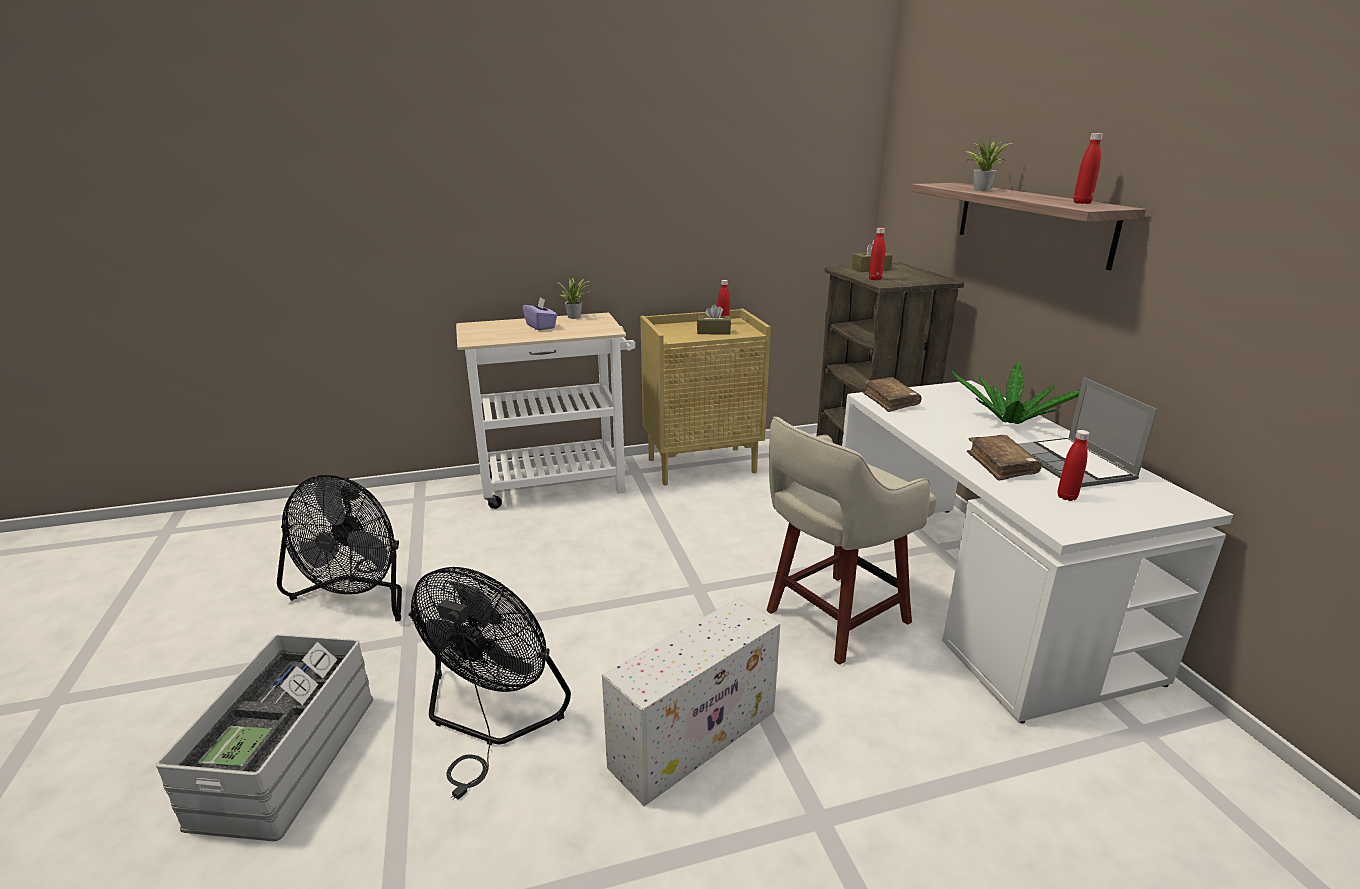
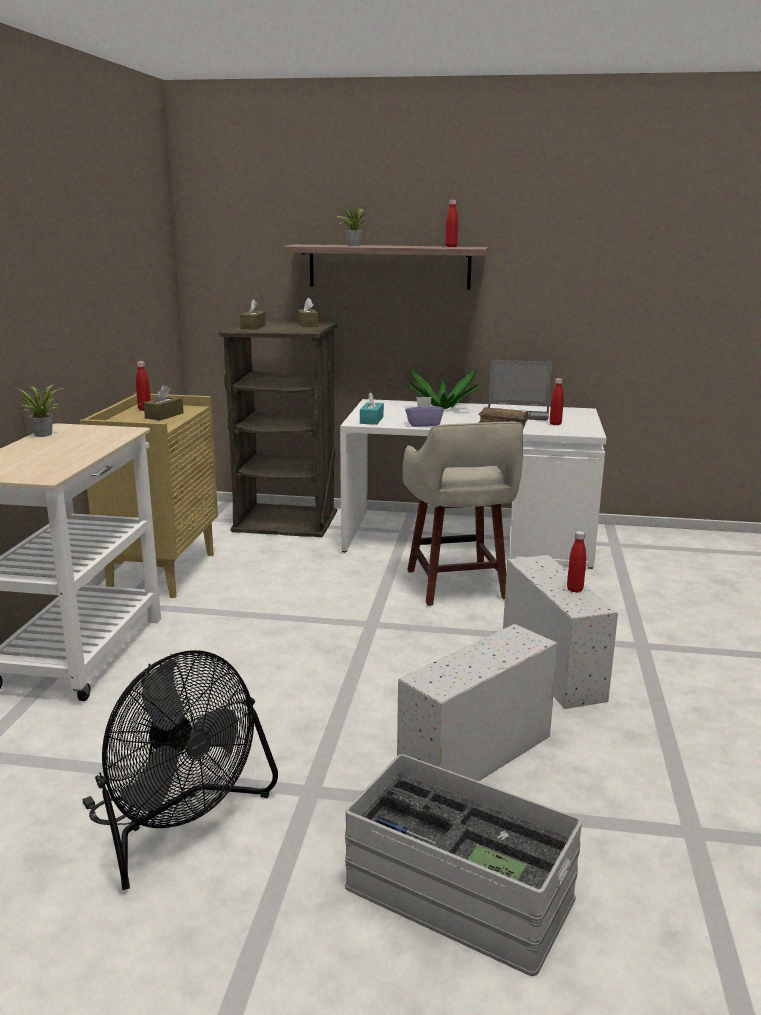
camera: 65 degrees left, 5 degrees down
(483, 719) = (474, 758): black fan -> white storage box
(541, 326) = (51, 448): purple tissue box -> purple tissue box (423, 424)
(875, 279) = (290, 330): red bottle -> red bottle (574, 589)
(890, 401) = (371, 420): brown book -> turquoise tissue box
(920, 278) = (307, 325): none -> brown tissue box

